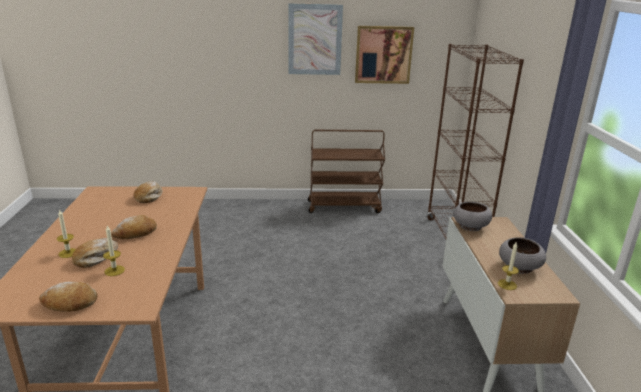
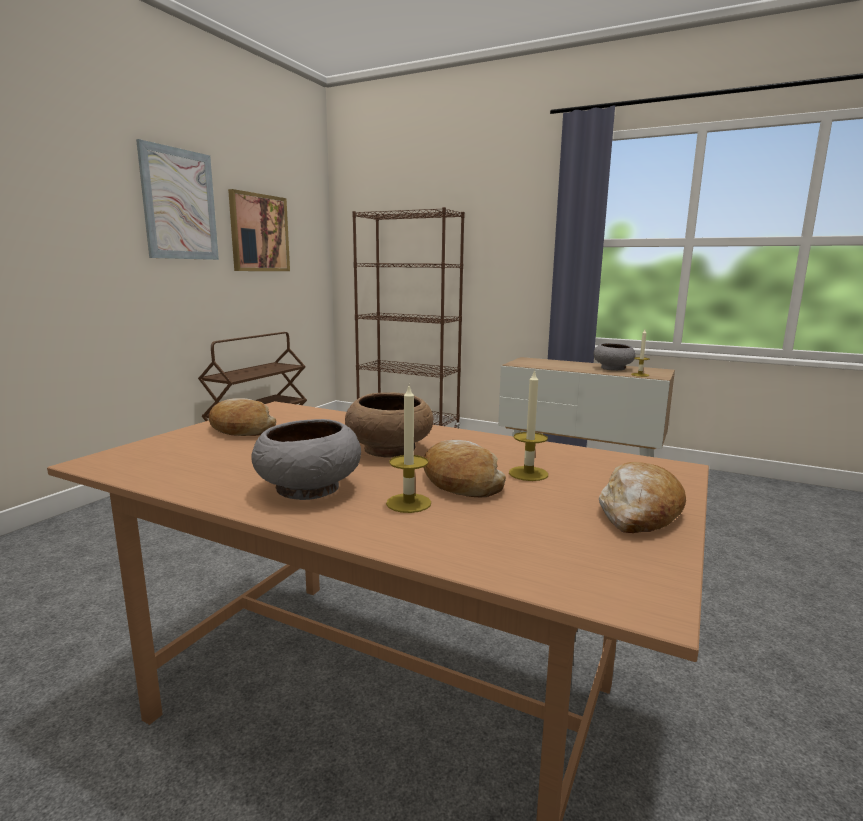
camera: 60 degrees left, 10 degrees down
(136, 233) = (390, 450): bread -> brown bowl
(470, 226) = (528, 364): grey bowl -> grey bowl (307, 489)

